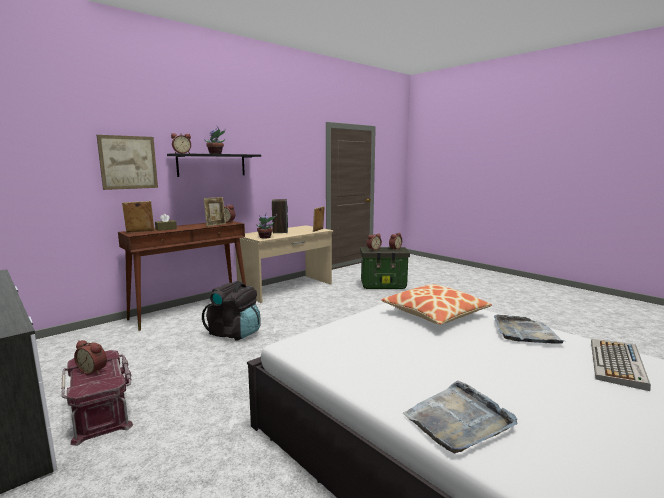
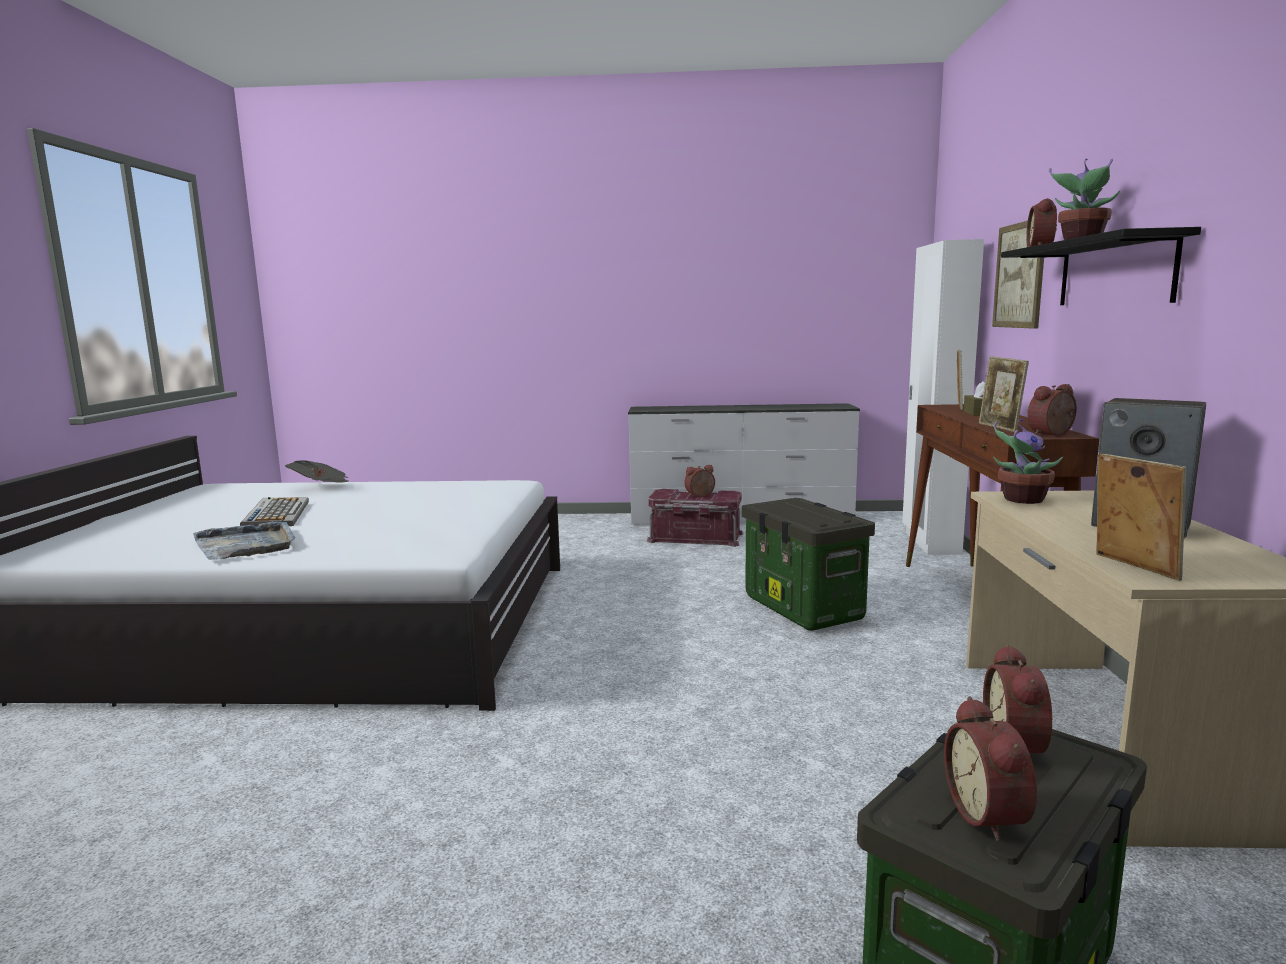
camera: 135 degrees right, 0 degrees up
(77, 335) = (930, 542): none -> white wardrobe
(234, 333) = (804, 608): black backpack -> storage box
(435, 313) = (394, 532): pillow -> none
(458, 420) = (322, 488): grey tray -> newspaper
(617, 364) = (135, 543): keyboard -> keyboard (276, 514)

